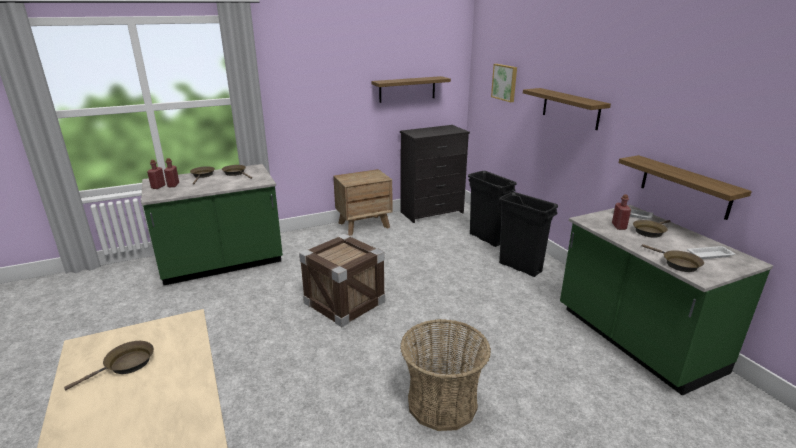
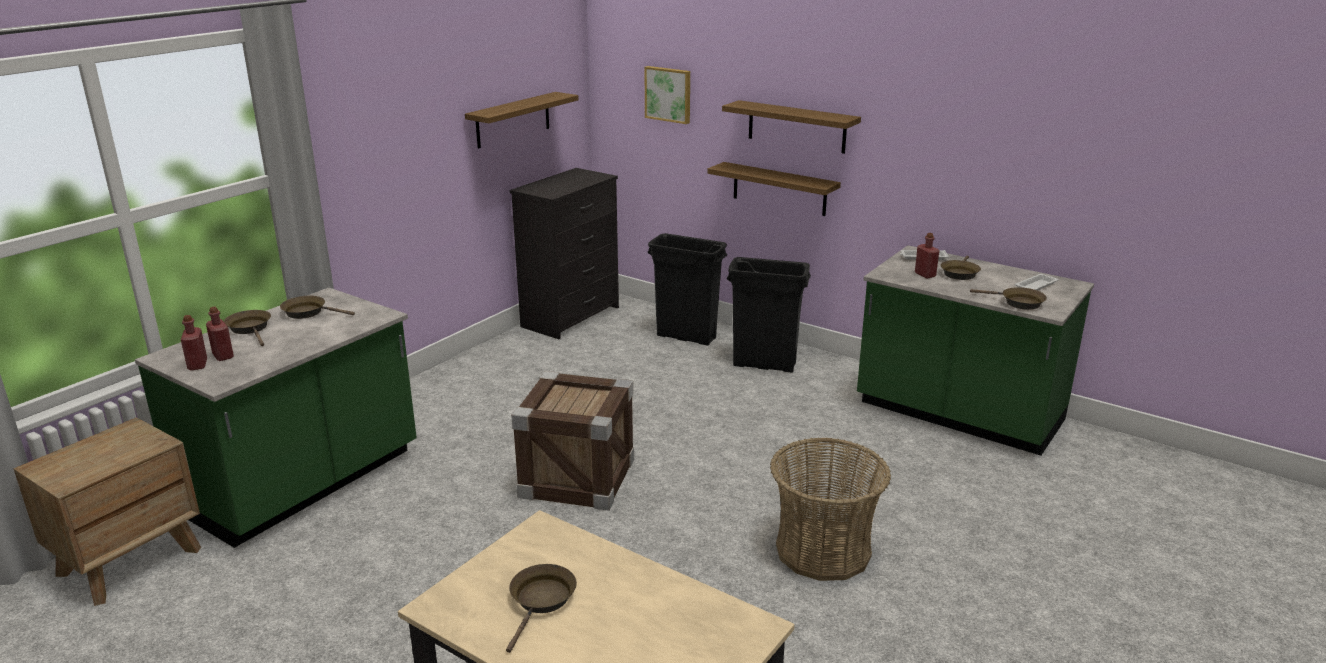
camera: 30 degrees left, 0 degrees up
(364, 225) = (483, 360): brown nightstand -> brown nightstand (130, 561)
(685, 187) = (979, 211): shelf -> shelf (779, 189)

